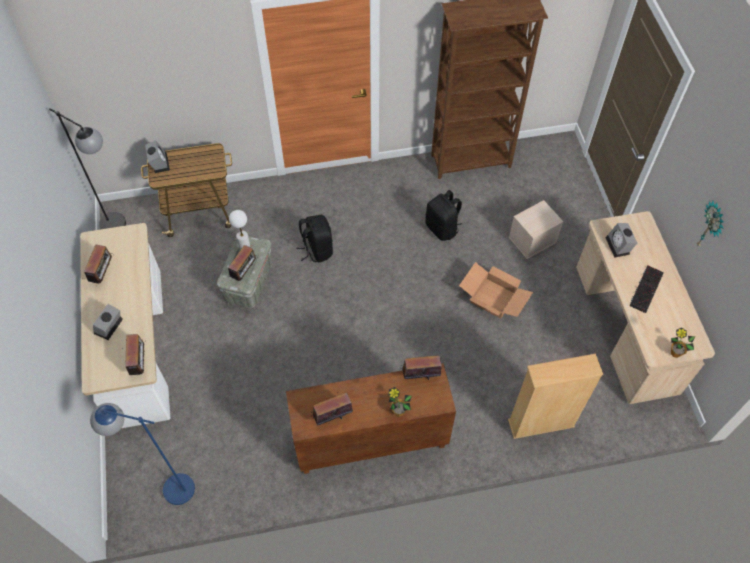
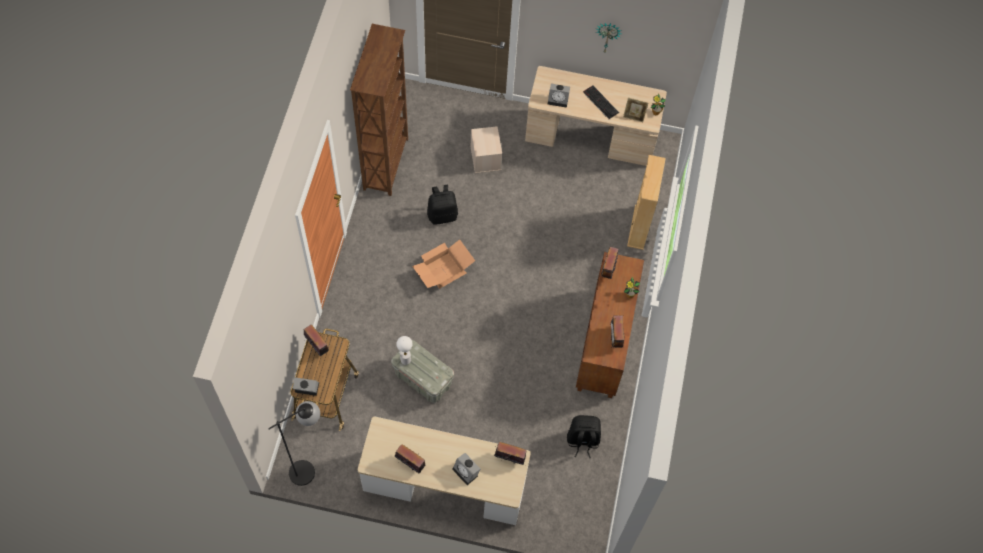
camera: 70 degrees left, 5 degrees up
(168, 487) = (581, 498): blue floor lamp -> none
(244, 272) = (433, 368): radio -> radio (317, 345)
(317, 249) = (416, 315): black backpack -> black backpack (582, 440)
(492, 298) = (524, 210): cardboard box -> cardboard box (443, 271)
(652, 331) = (634, 116): none -> picture frame

